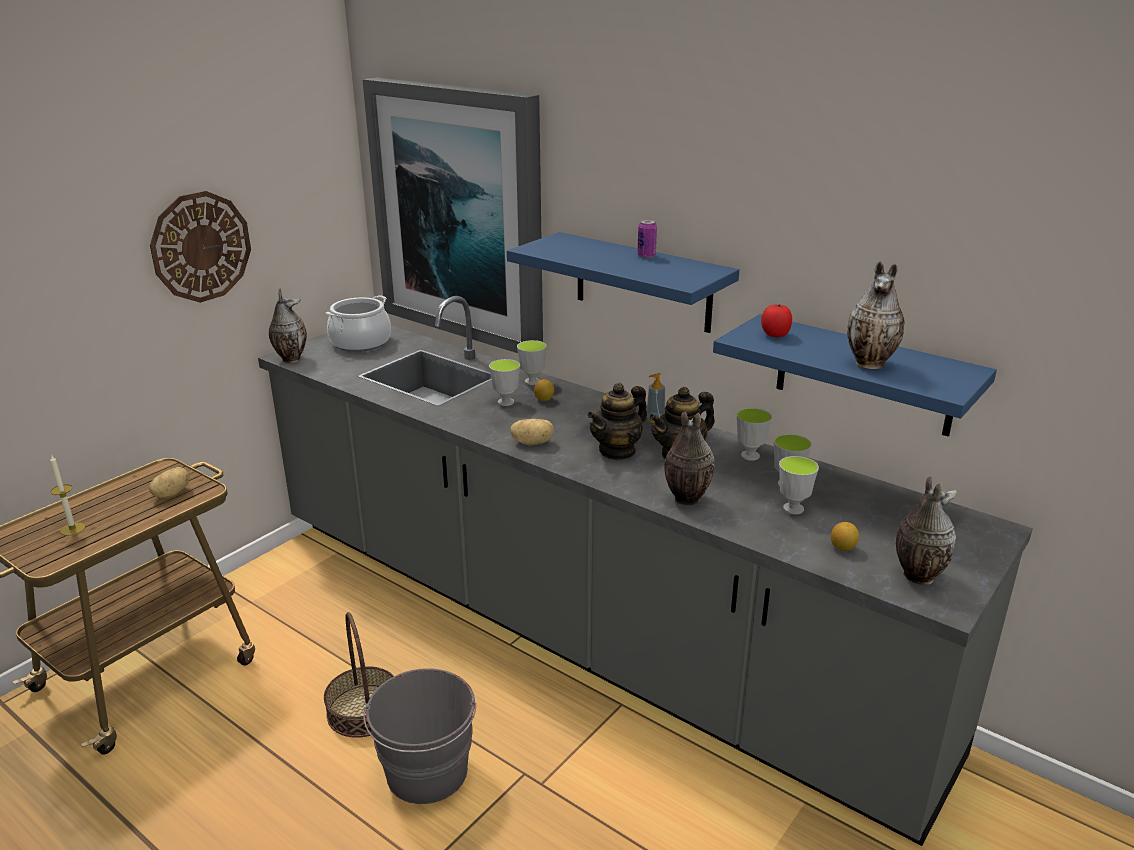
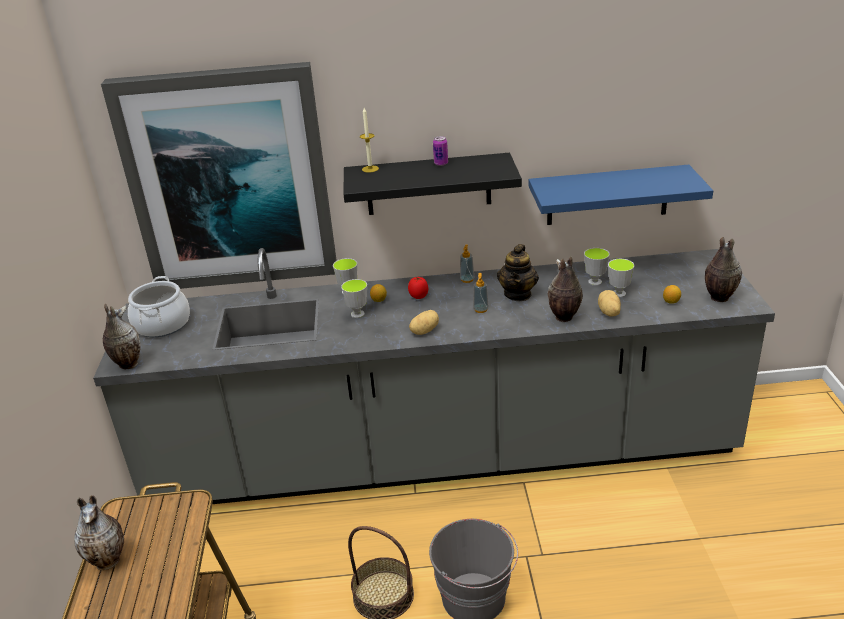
camera: 40 degrees left, 5 degrees up
(72, 529) = (131, 598): candle -> candle (370, 169)
(171, 494) = (166, 522): potato -> potato (608, 312)
(201, 247) = (47, 292): wall clock -> none
(617, 451) = (481, 309): teapot -> soap dispenser
(642, 282) = (428, 184): blue shelf -> black shelf
(750, 456) = (551, 275): cup -> none
(775, 335) = (564, 188): tomato -> tomato (418, 296)
(871, 364) = (638, 185): vase -> vase (109, 560)

